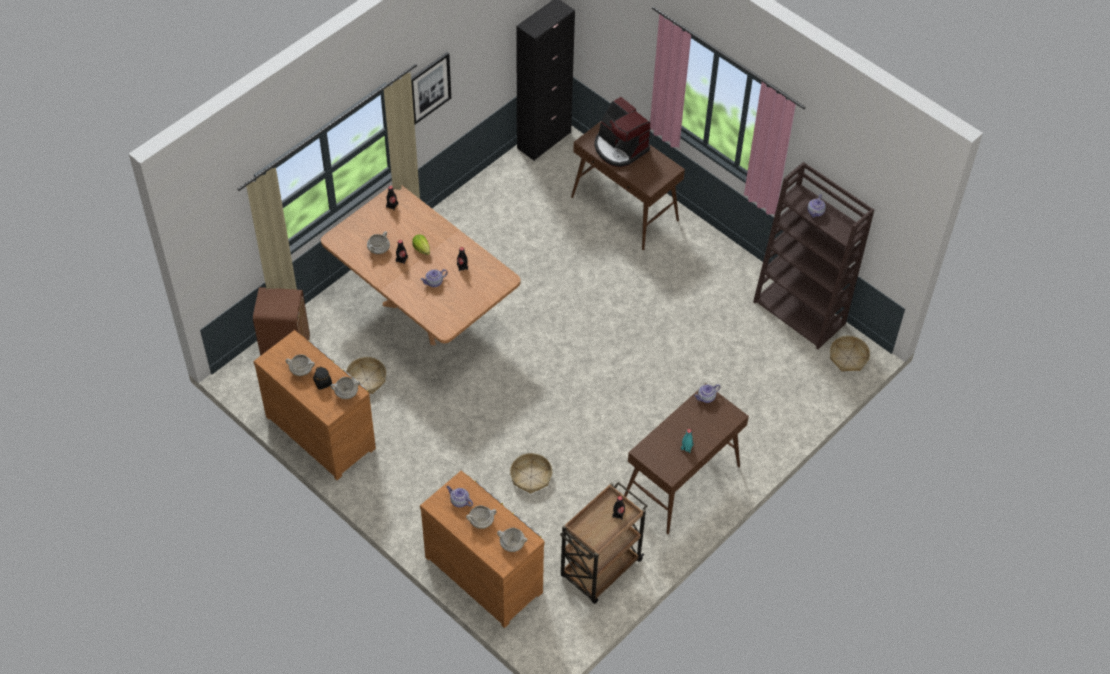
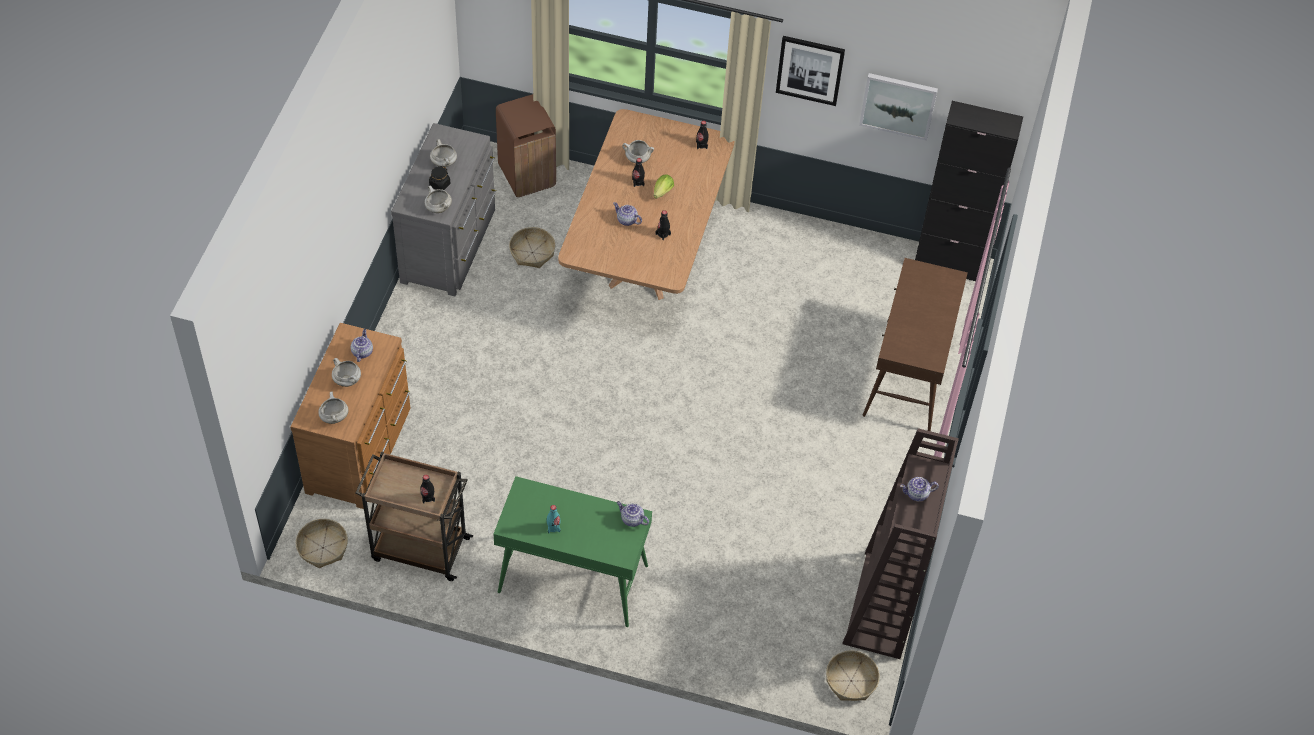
camera: 60 degrees right, 0 degrees up
(322, 430) = (450, 245): brown dresser -> grey dresser
(484, 61) = (898, 105): none -> picture
(531, 476) = (498, 439): basket -> basket (323, 547)
(620, 148) = (928, 302): coffee machine -> none
(681, 482) = (572, 579): brown console table -> green console table

